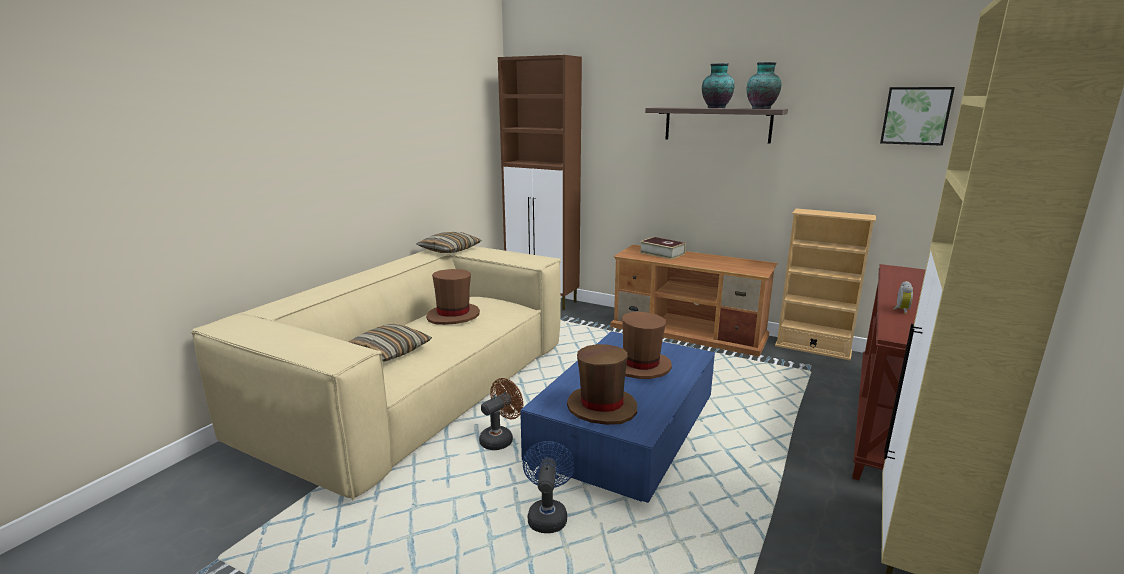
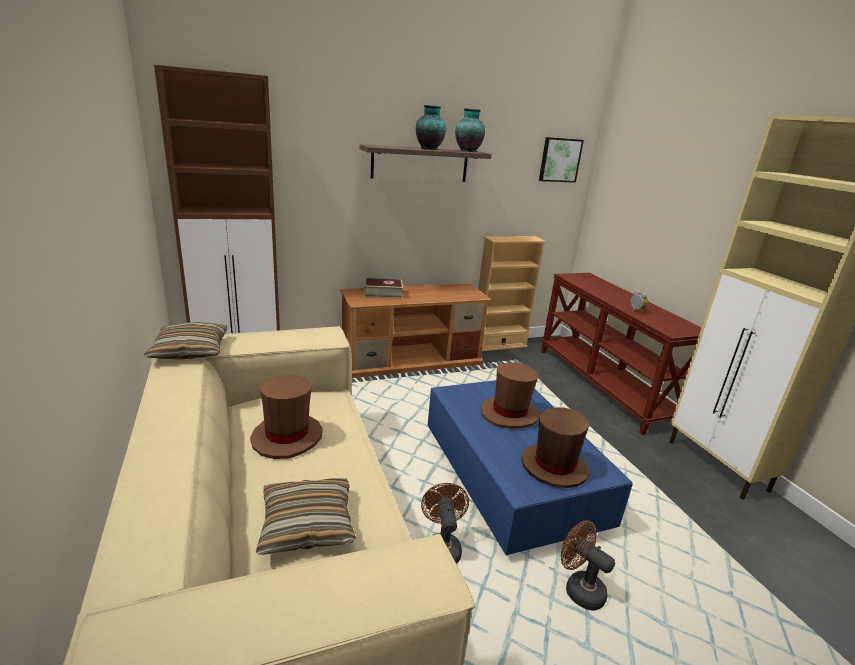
camera: 50 degrees left, 5 degrees up
(547, 515) = (579, 588): blue fan -> brown fan

